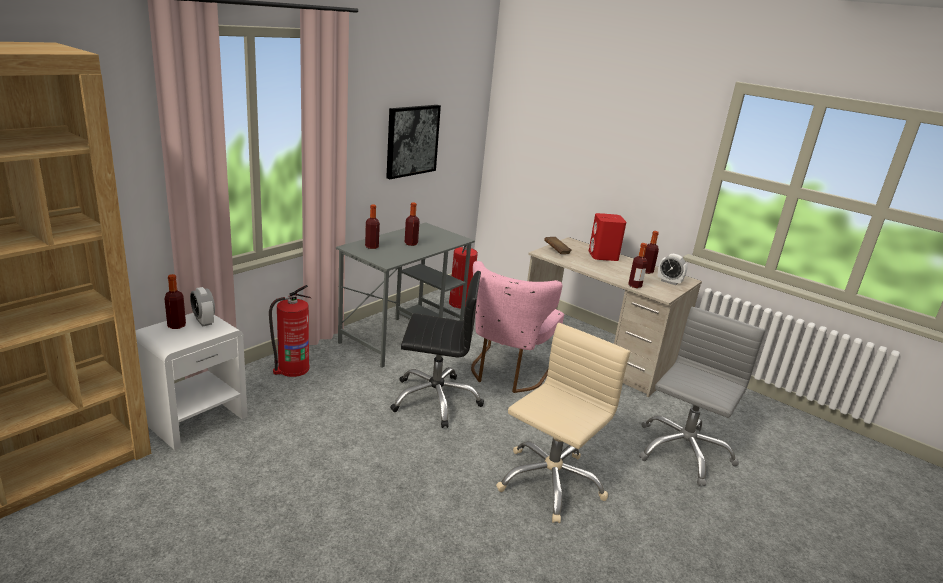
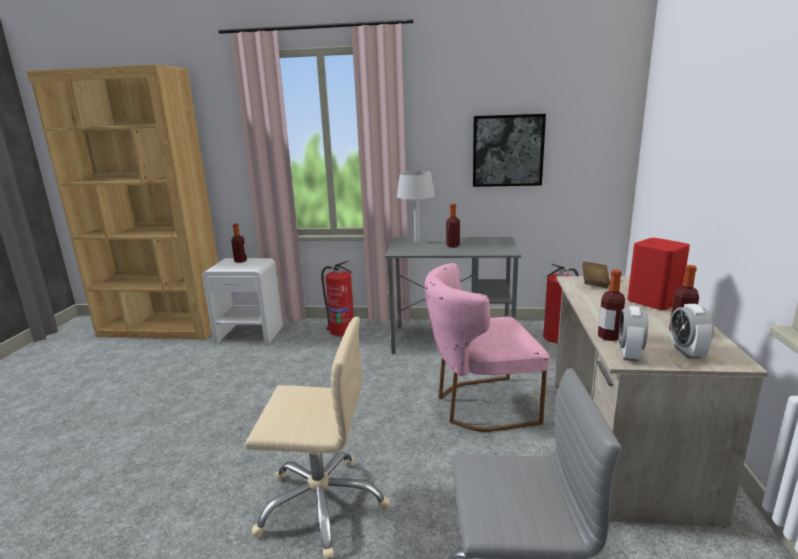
camera: 60 degrees right, 5 degrees down
(204, 321) = (254, 263): alarm clock -> alarm clock (629, 354)
(371, 246) = (416, 242): bottle -> grey table lamp
(435, 399) = (380, 391): black office chair -> none

